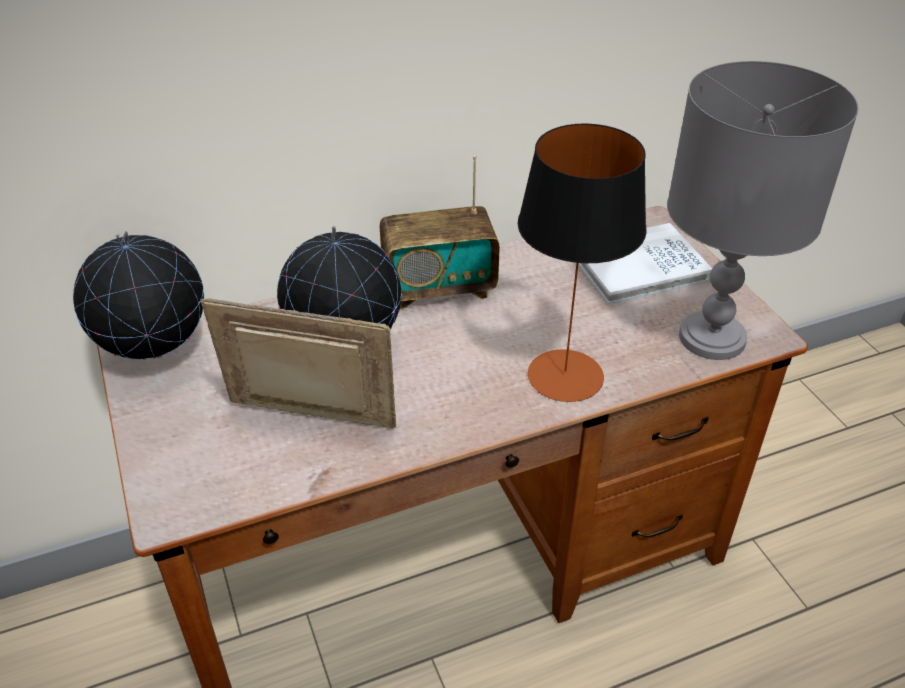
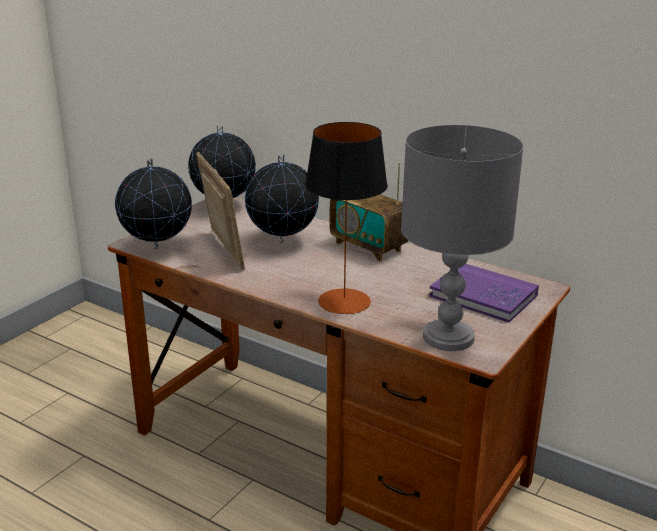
camera: 55 degrees right, 15 degrees down
(219, 490) = (158, 248): none -> globe
(639, 268) = (483, 296): white book -> purple book

